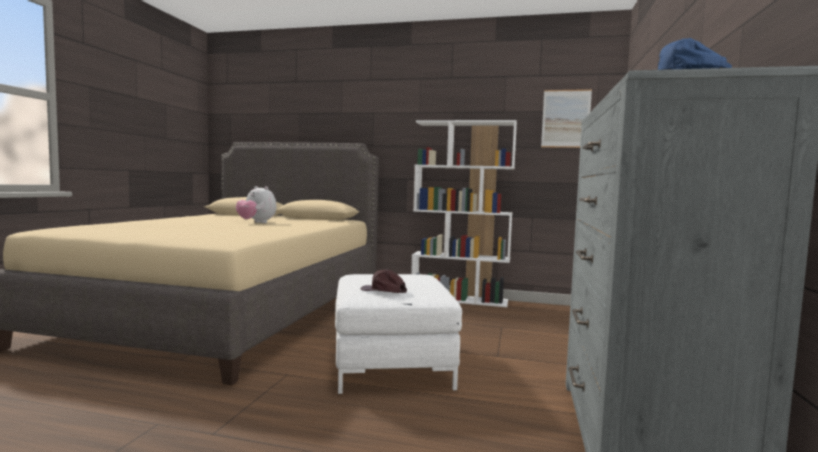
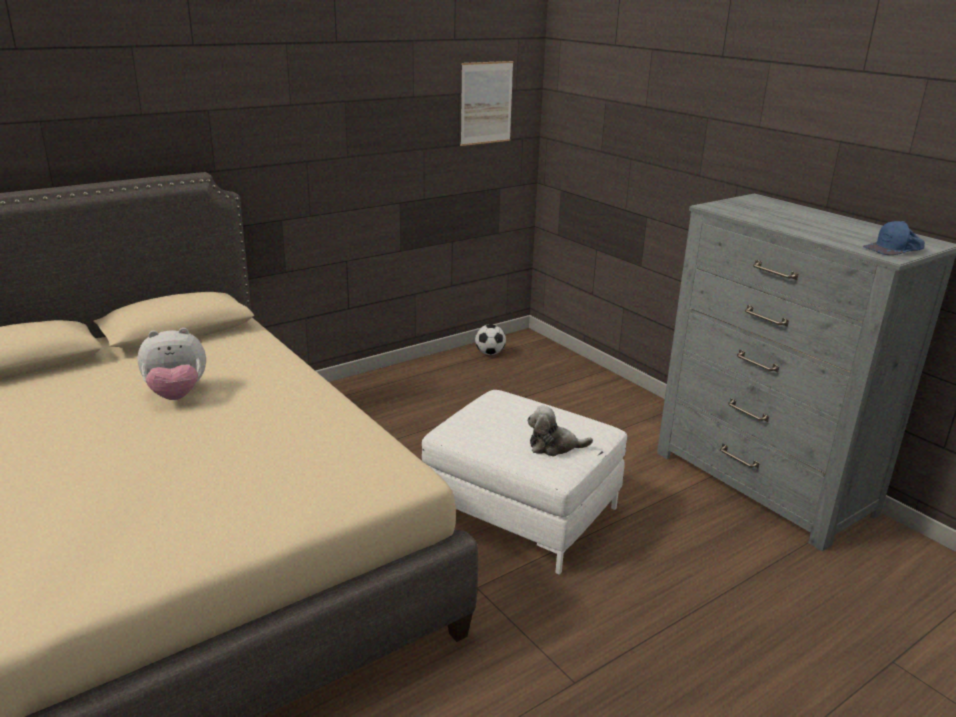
camera: 50 degrees left, 20 degrees up
(383, 290) = (554, 446): brown cap -> plush toy
(460, 299) = (386, 376): white bookcase -> none
(549, 309) = (490, 353): none -> football

